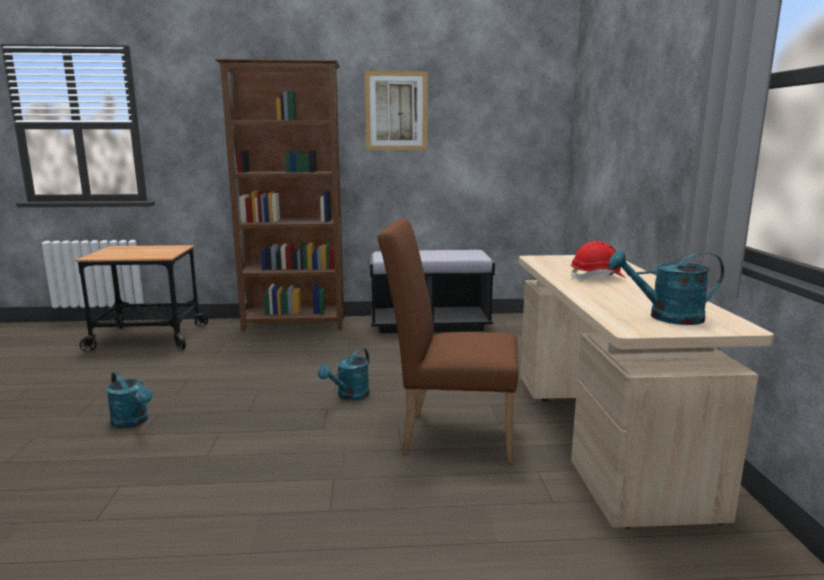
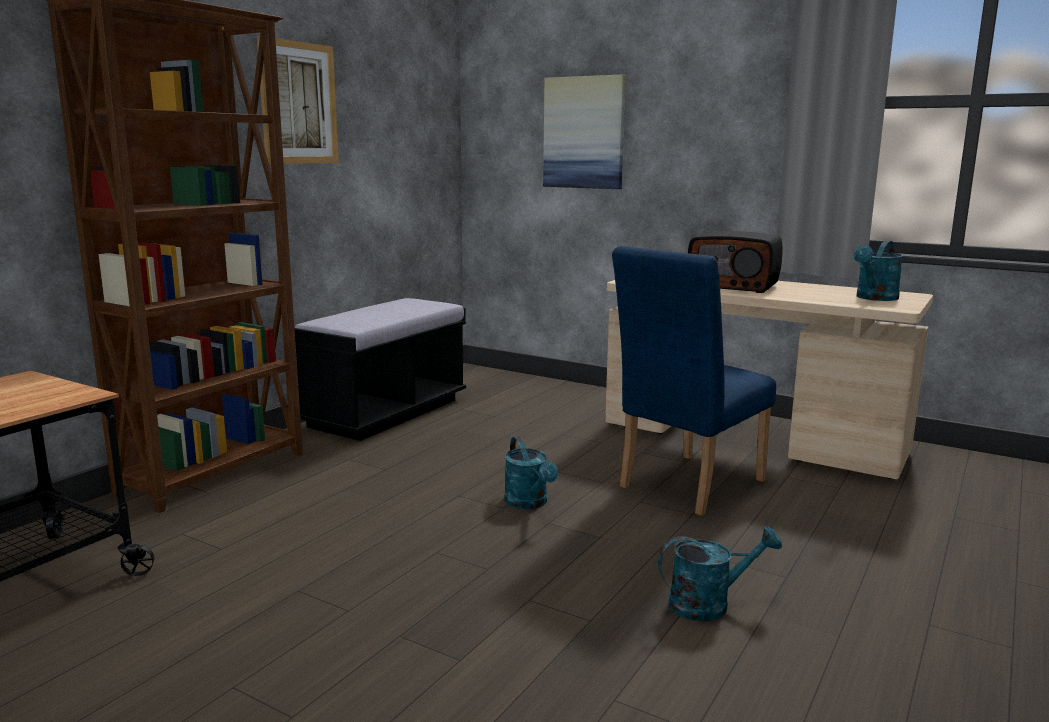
camera: 55 degrees left, 0 degrees up
(133, 422) = (403, 662): turquoise watering can -> turquoise watering can (709, 604)
(449, 434) = (685, 486): brown chair -> blue chair
(597, 278) = (734, 286): red hard hat -> radio
(615, 125) = (584, 133): none -> picture

